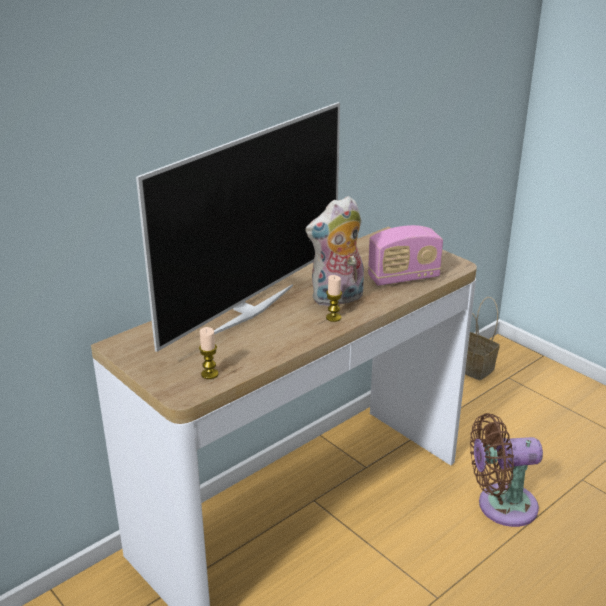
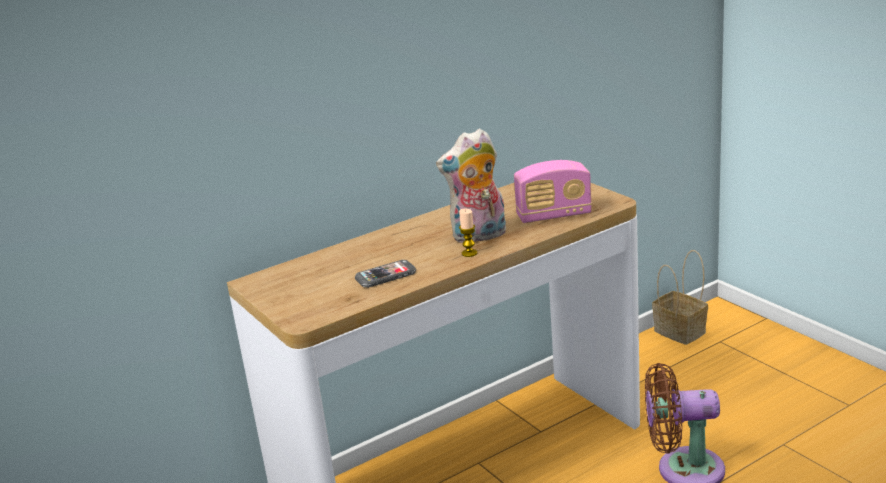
camera: 10 degrees right, 5 degrees down
(209, 374) = (332, 304): candle -> none
(247, 310) = (385, 249): television -> none
(256, 341) = (385, 276): none -> phone

